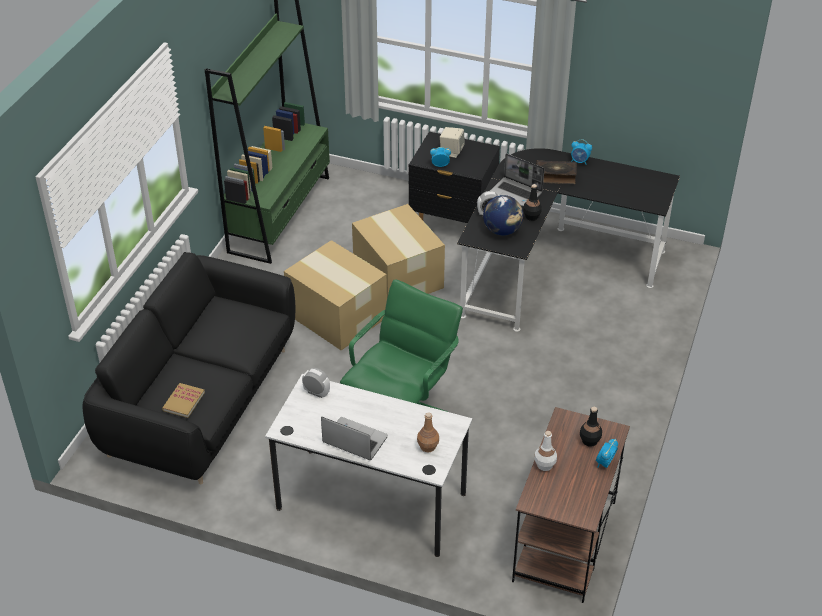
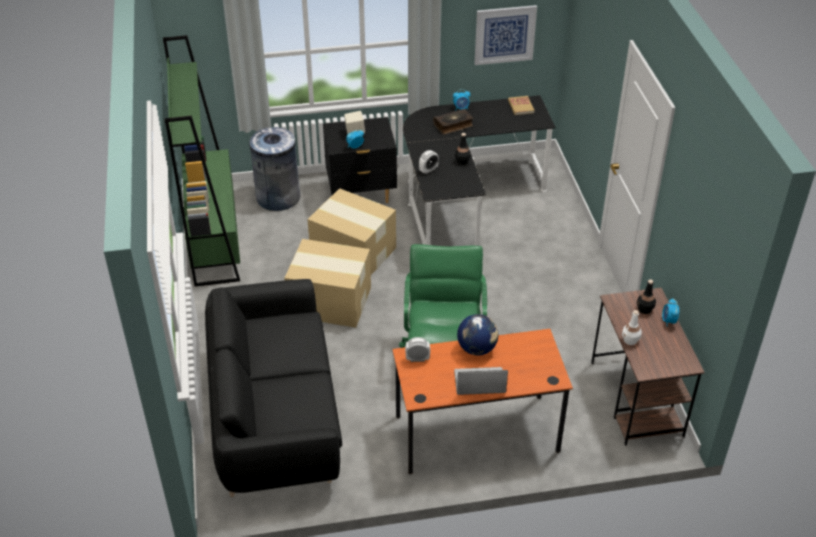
camera: 30 degrees left, 0 degrees up
(183, 401) = (295, 416): book -> book (520, 106)
(369, 196) = (278, 197): none -> grey trash can
(371, 501) = (476, 433): white desk -> orange desk
(427, 447) = (537, 363): brown bottle -> none
(502, 231) = (450, 179): globe -> globe (477, 348)
(516, 193) = (435, 148): laptop -> none
(650, 92) = (505, 34): none -> picture

